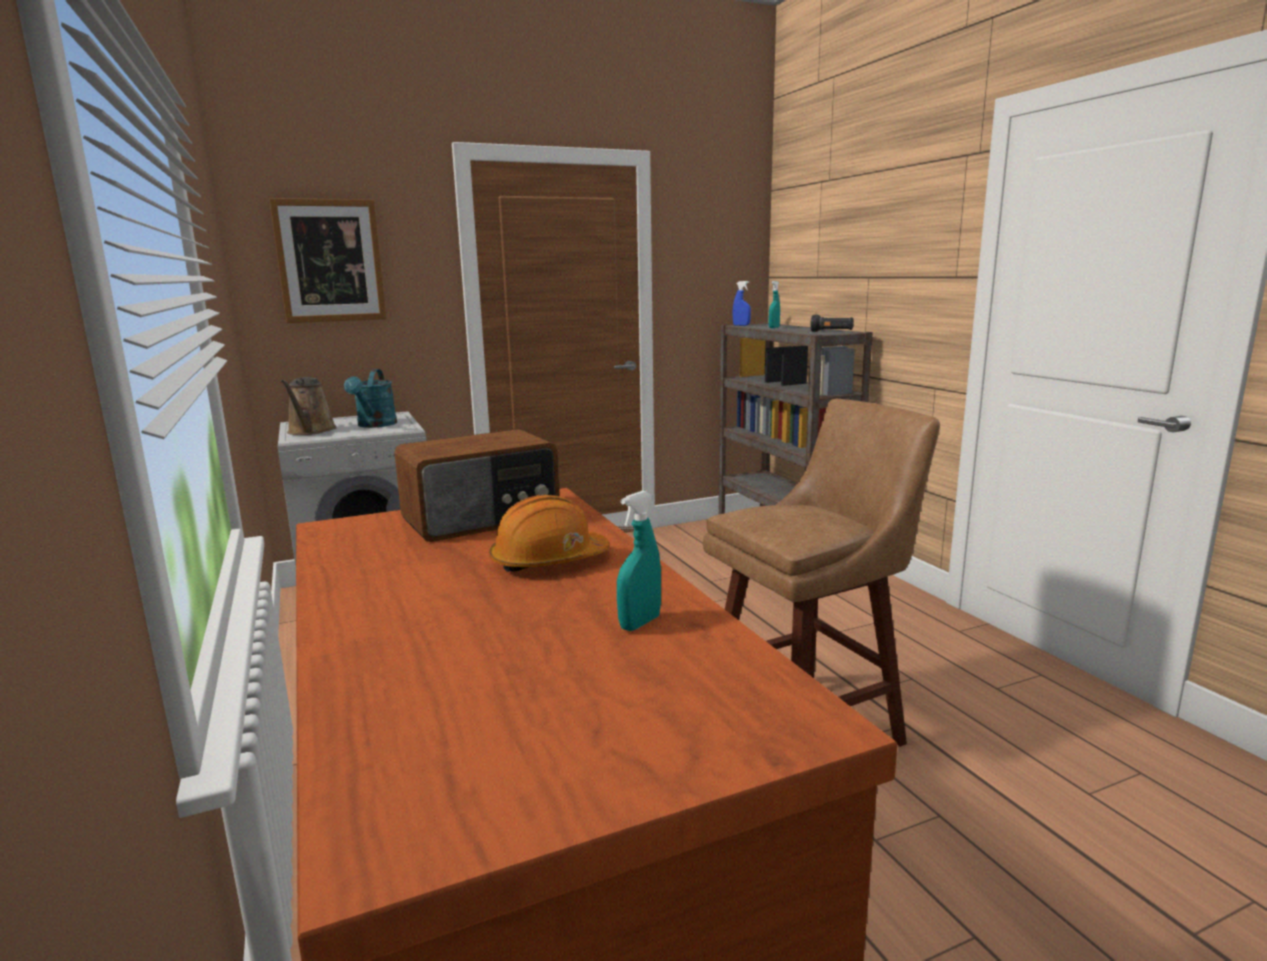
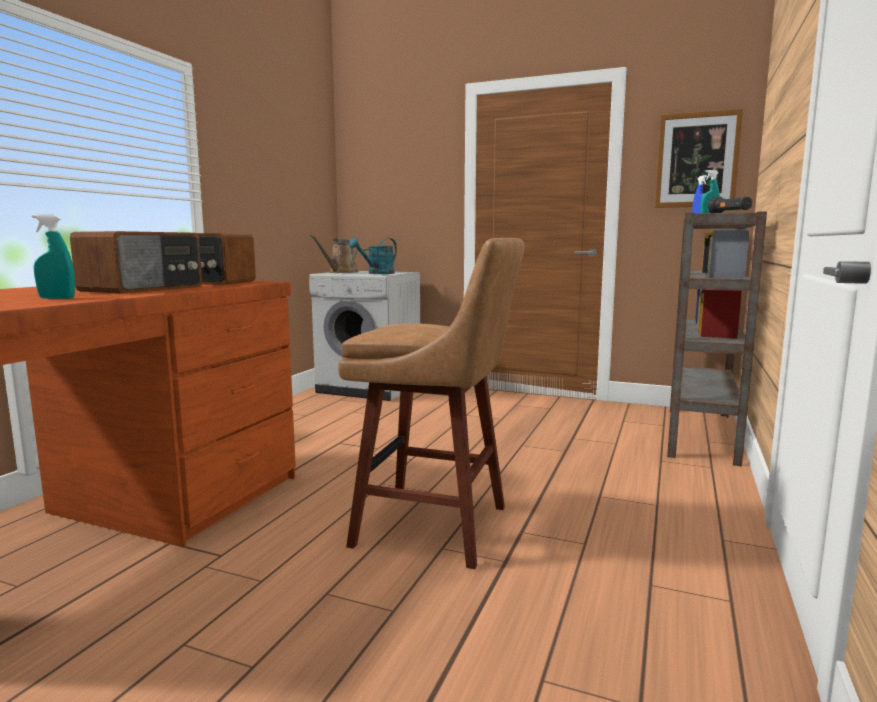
camera: 45 degrees right, 5 degrees down
(330, 261) = (386, 170): picture -> picture (697, 160)
(548, 561) = (144, 289): orange hard hat -> radio

